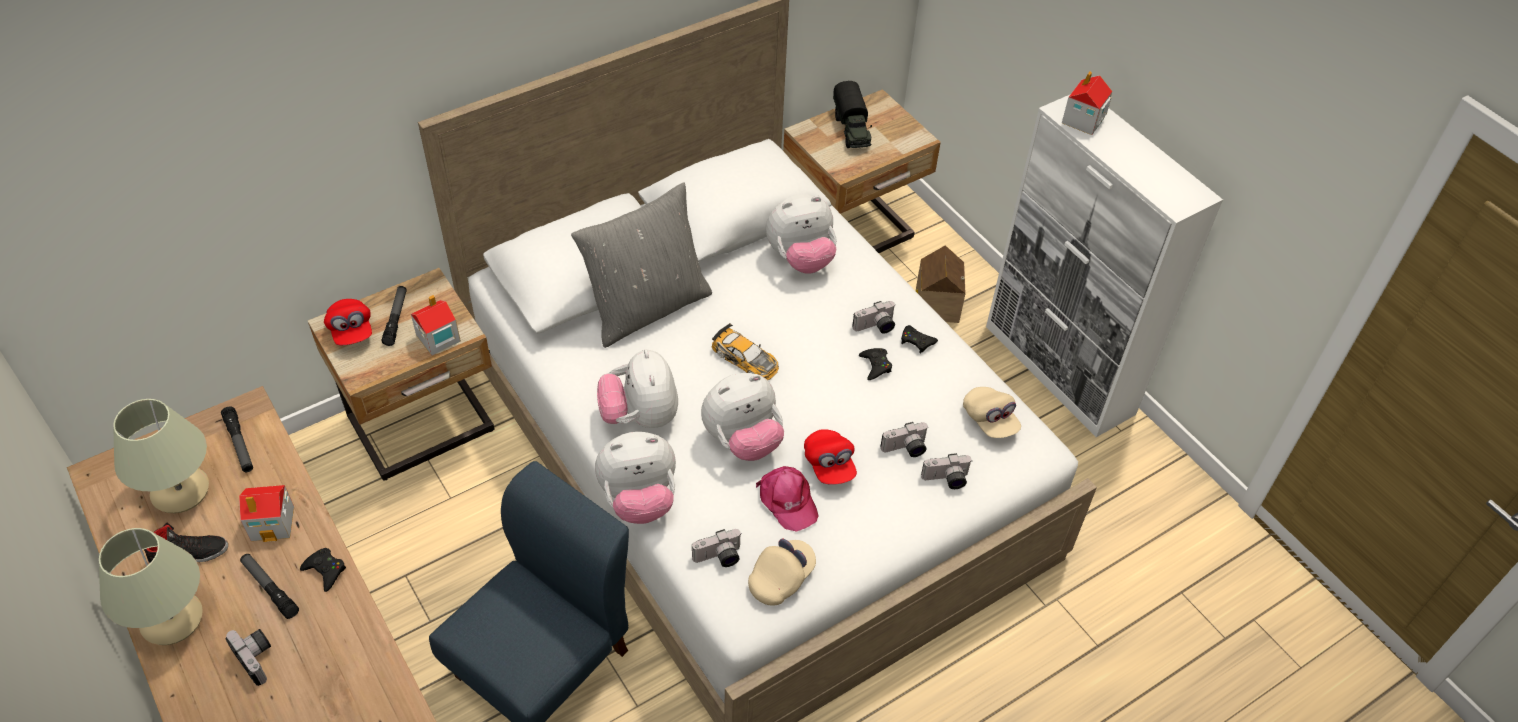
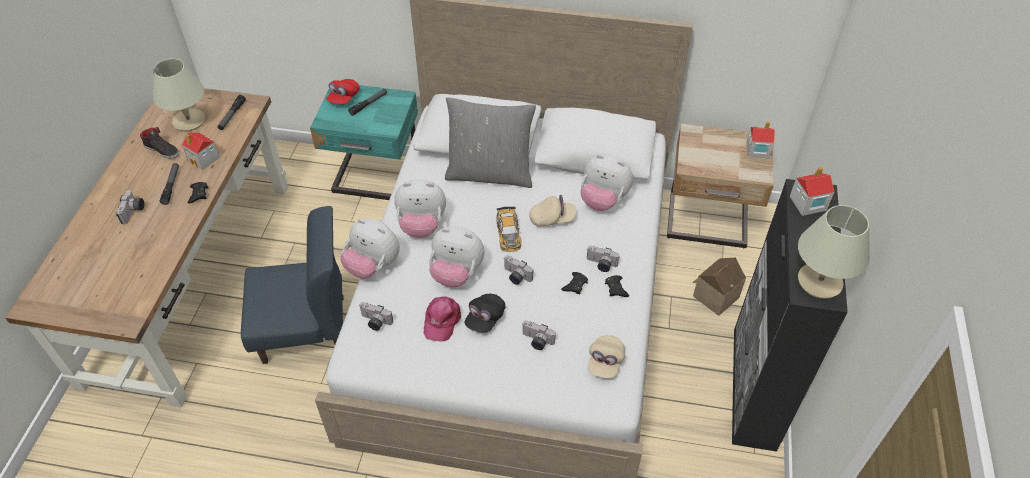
camera: 45 degrees right, 0 degrees up
(172, 620) = (125, 173): beige table lamp -> beige table lamp (819, 282)
(424, 427) = (376, 179): beige nightstand -> turquoise nightstand
(437, 338) = (375, 125): toy house -> toy house (757, 150)
(640, 416) = (422, 225): plush toy -> plush toy turned 120 degrees counterclockwise
(781, 578) = (391, 356): beige cap -> beige cap (552, 219)
(829, 465) = (485, 318): red cap -> black cap
(852, 129) = (722, 146): toy truck -> none
(946, 480) = (539, 375): camera -> camera (515, 276)
(1059, 370) = (753, 388): white cabinet -> black cabinet

